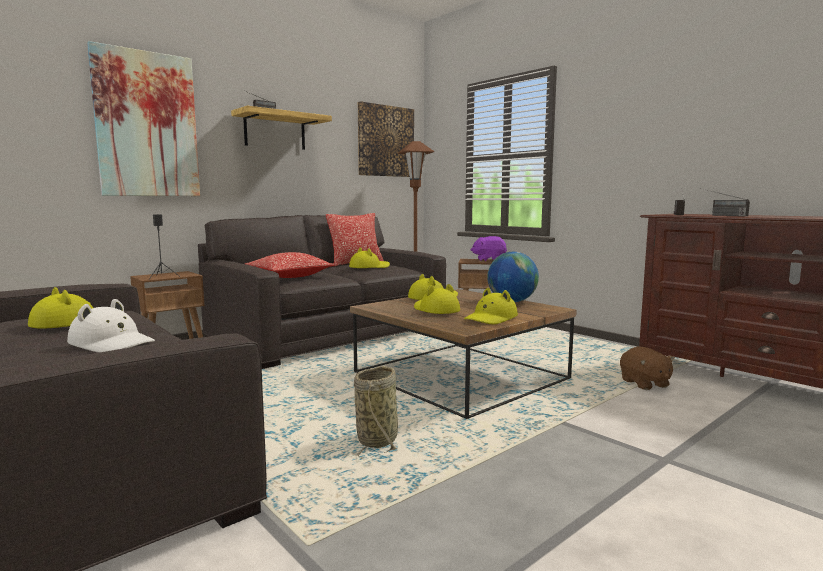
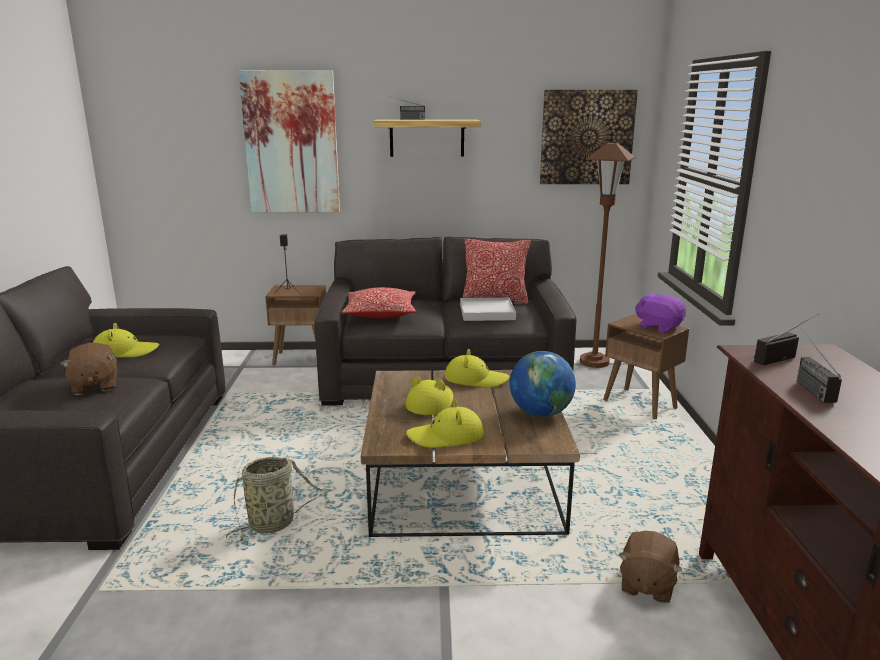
camera: 40 degrees right, 10 degrees up
(112, 344) = (94, 386): white hat -> brown plush toy
(369, 267) = (486, 312): yellow hat -> white tray

